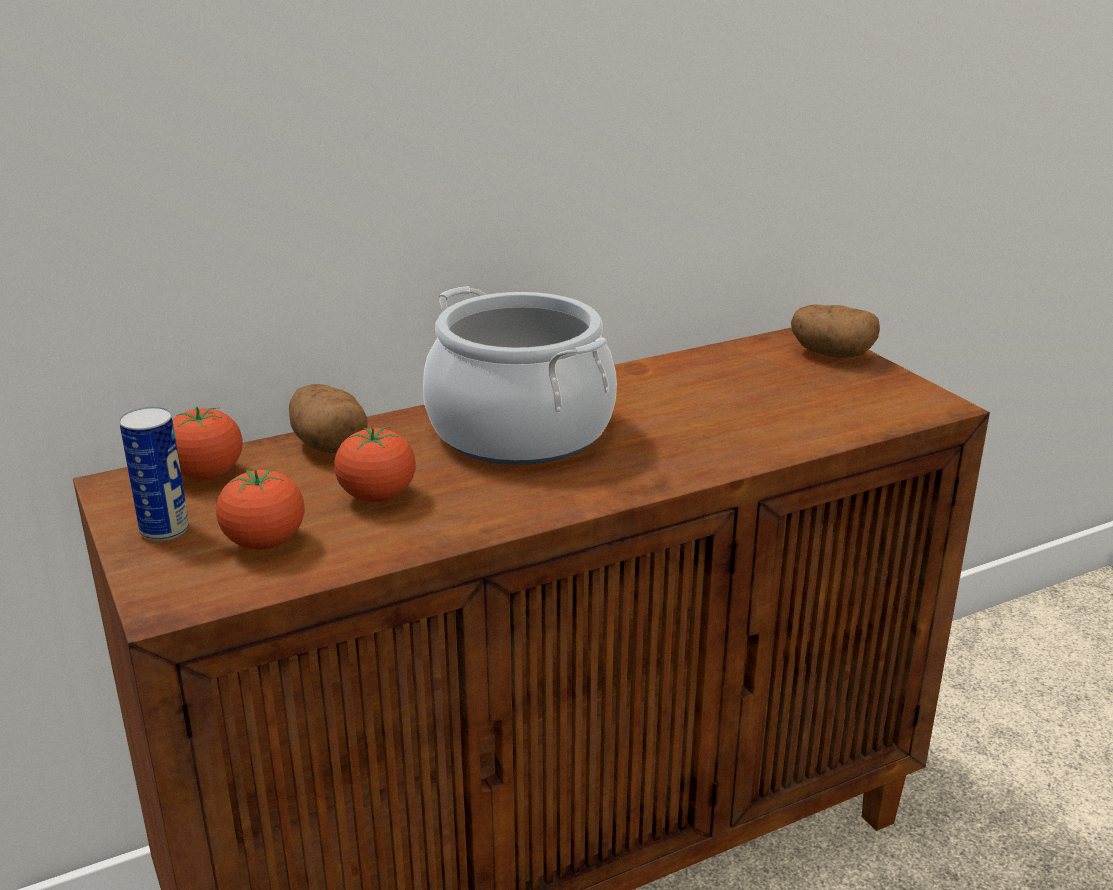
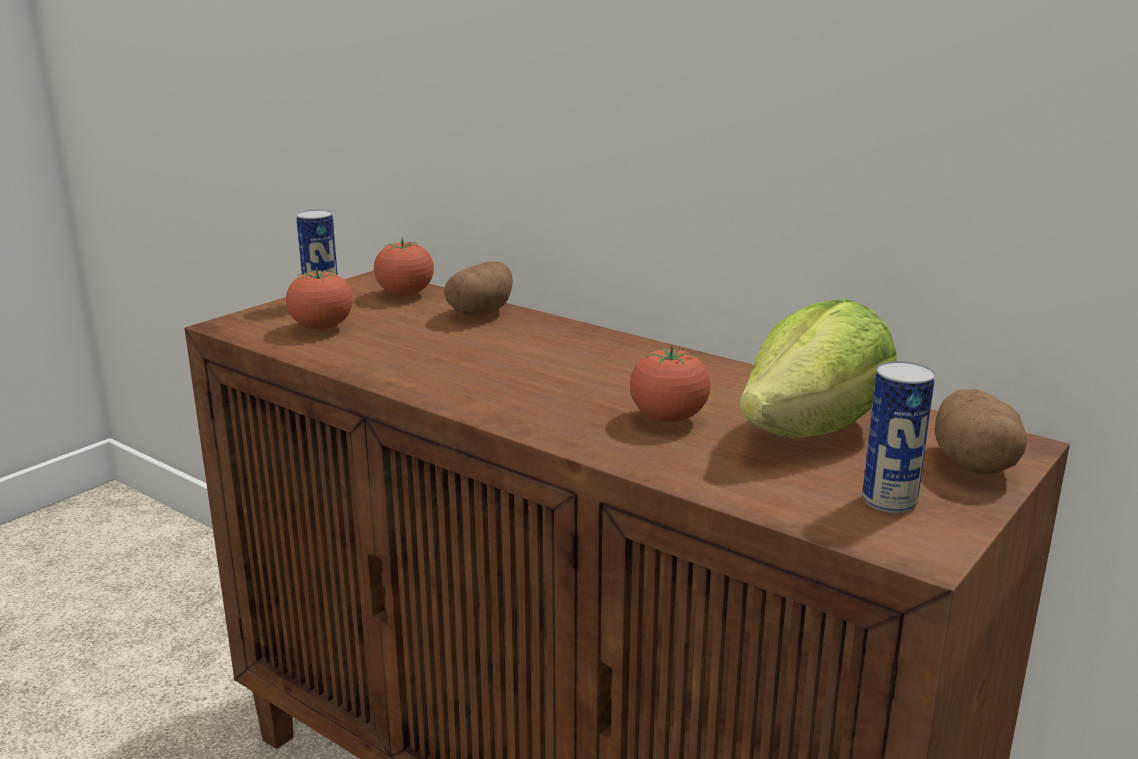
camera: 65 degrees right, 5 degrees down
(377, 497) = (413, 341): tomato -> tomato (668, 419)
(520, 431) = (574, 361): cooking pot -> none
(746, 383) = (814, 431): none -> lettuce
(871, 393) = (889, 501): none -> can

